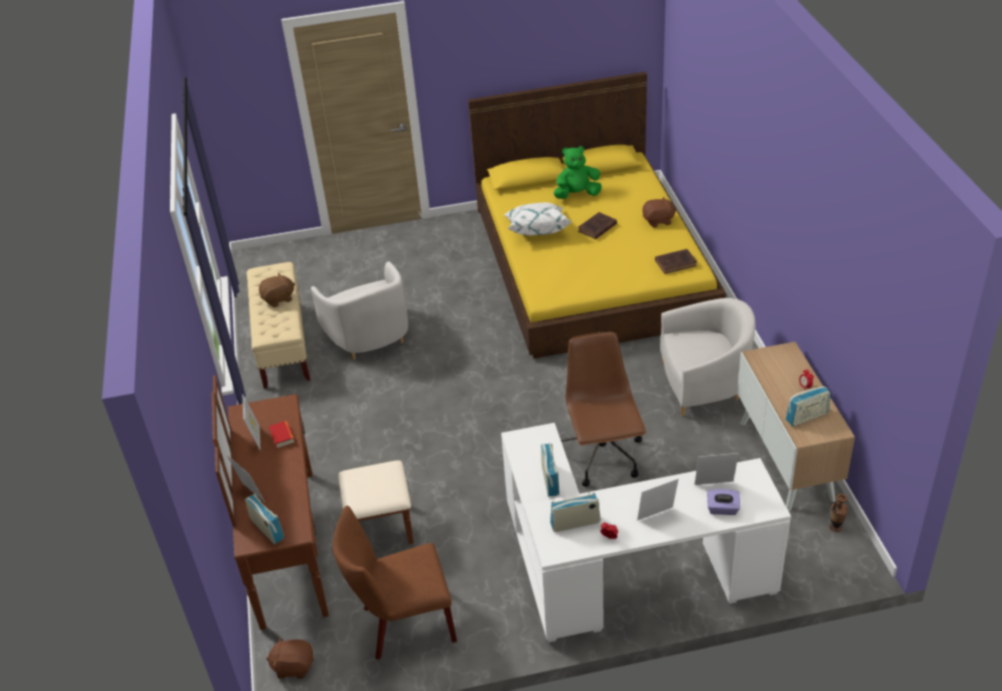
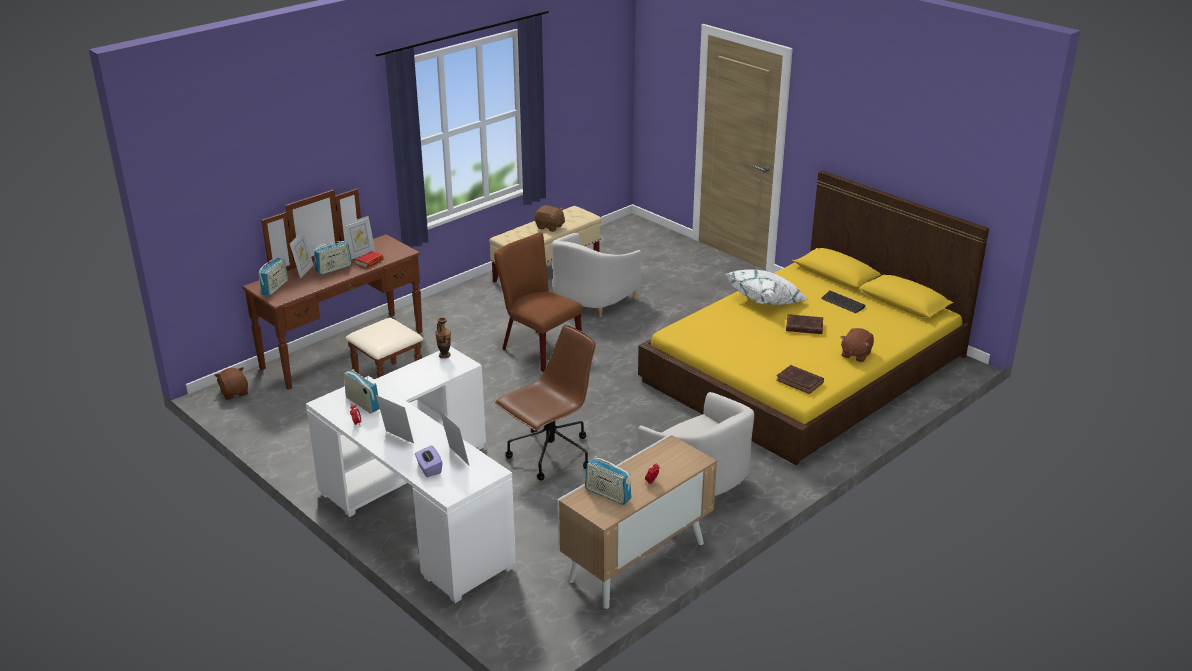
camera: 55 degrees right, 10 degrees down
(402, 624) = (299, 423): brown chair -> brown chair (537, 348)
(550, 480) = (410, 382): radio -> radio (334, 269)
(577, 194) = (843, 303): green plush toy -> keyboard
(658, 221) = (855, 354): brown plush toy -> brown plush toy turned 75 degrees clockwise
(835, 527) = (569, 618): vase -> vase (444, 355)

